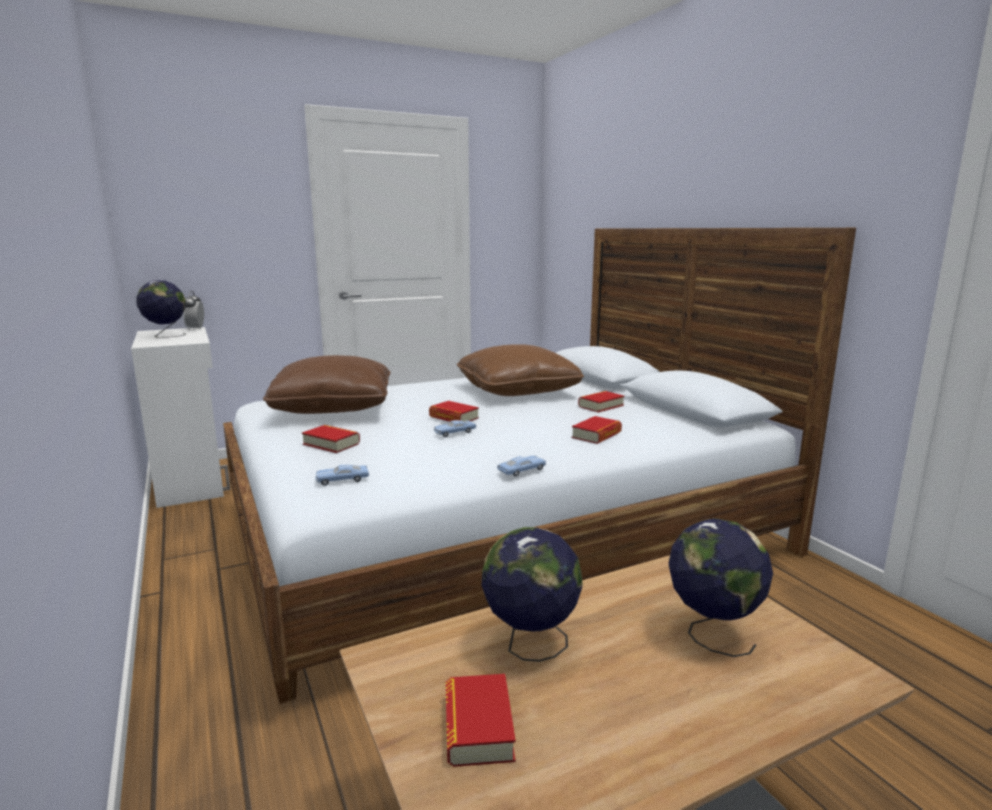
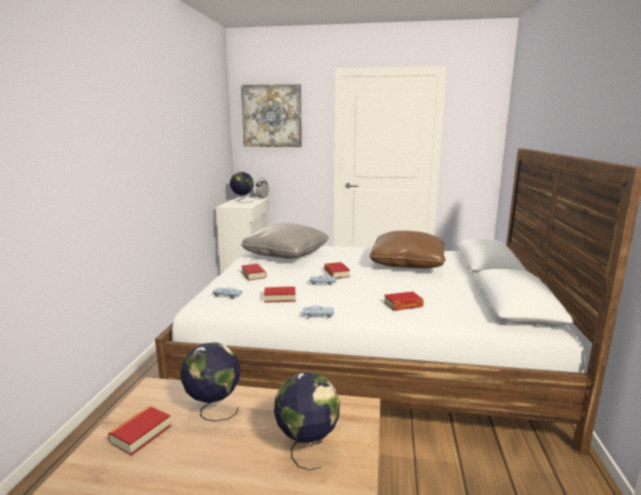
camera: 35 degrees right, 0 degrees up
(195, 179) = (272, 116): none -> picture
(333, 407) = (286, 254): brown pillow -> grey pillow
(601, 406) = (445, 285): book -> book (280, 297)

